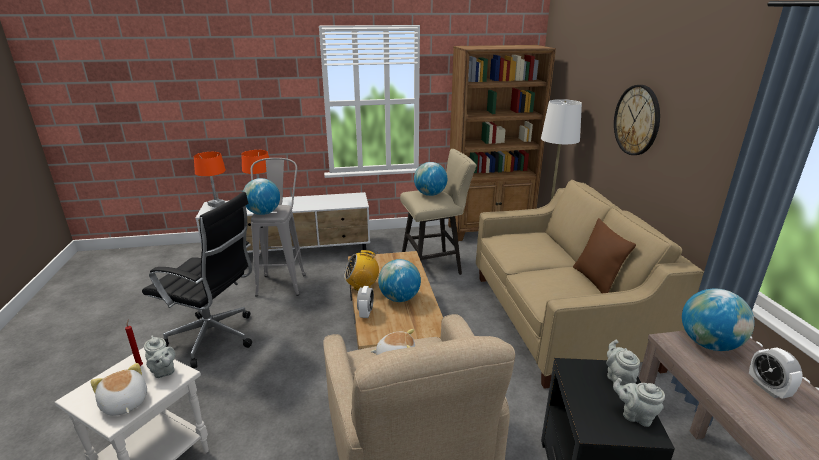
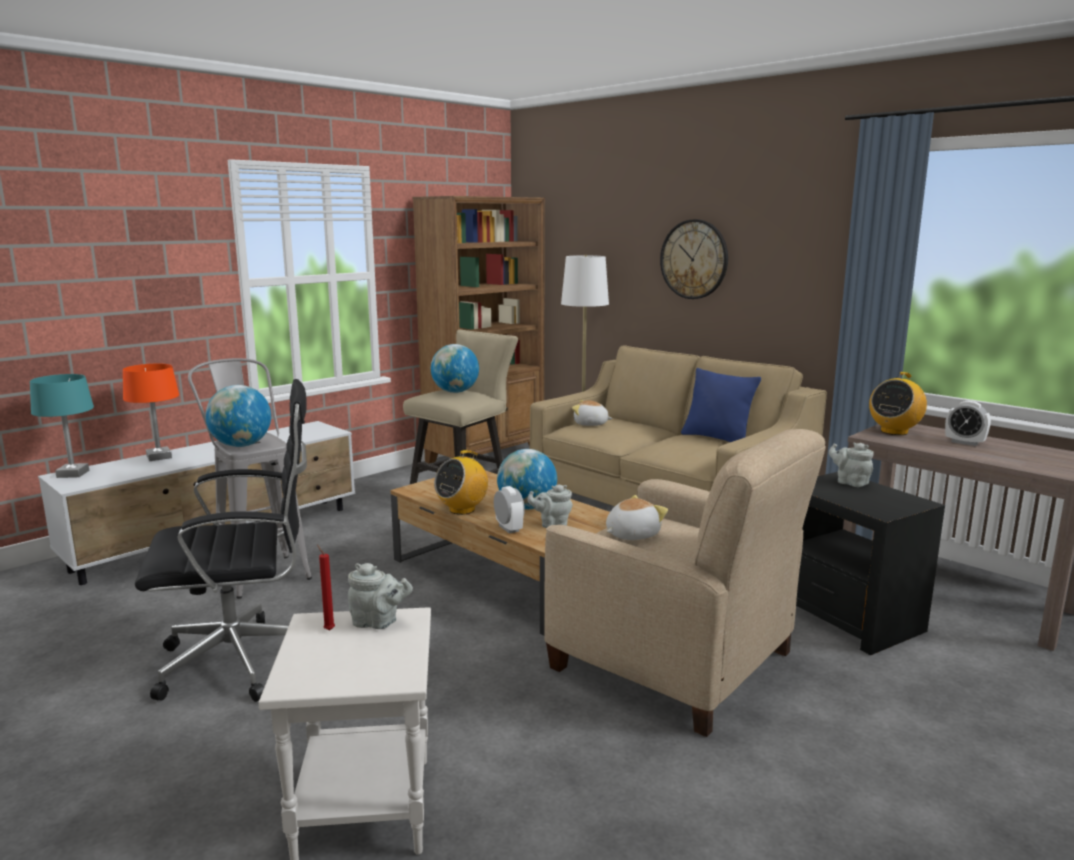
camera: 35 degrees left, 10 degrees down
(124, 403) = (382, 662): plush toy -> plush toy (590, 424)
(216, 204) = (73, 474): orange table lamp -> turquoise table lamp
(596, 281) = (717, 438): brown pillow -> blue pillow
(635, 415) = (895, 497): grey teapot -> grey teapot (552, 524)
(708, 344) = (894, 431): globe -> radio

